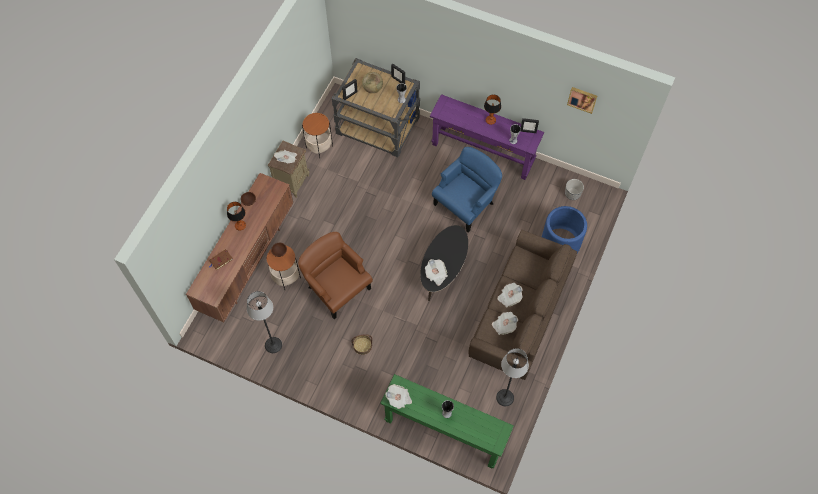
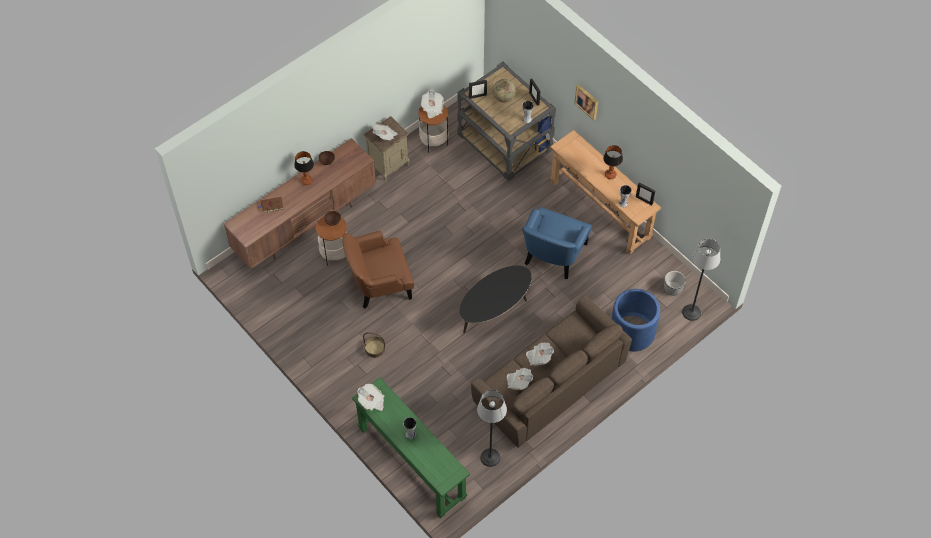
camera: 25 degrees right, 5 degrees down
(273, 345) = (289, 312): floor lamp -> floor lamp (691, 312)
(337, 287) = (379, 283): brown armchair -> brown armchair turned 90 degrees counterclockwise
(436, 275) = (478, 306): newspaper -> newspaper (432, 108)
(466, 204) = (553, 254): blue armchair -> blue armchair turned 135 degrees clockwise
(483, 152) = (600, 210): purple console table -> brown console table
(582, 99) = (696, 180): picture -> picture (587, 101)

